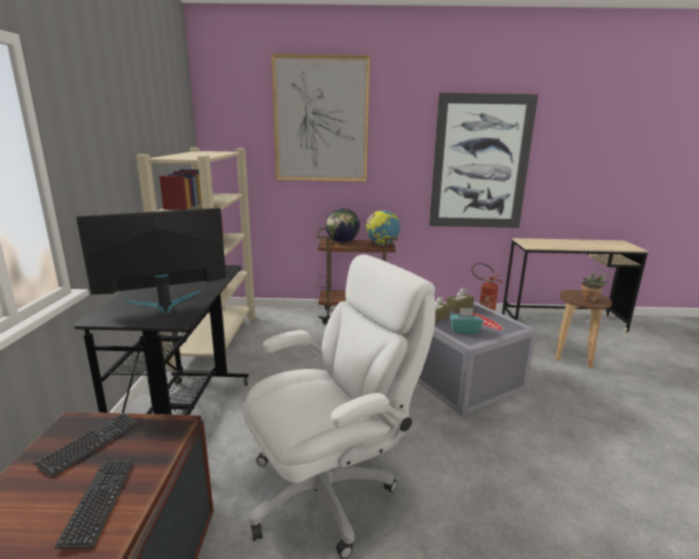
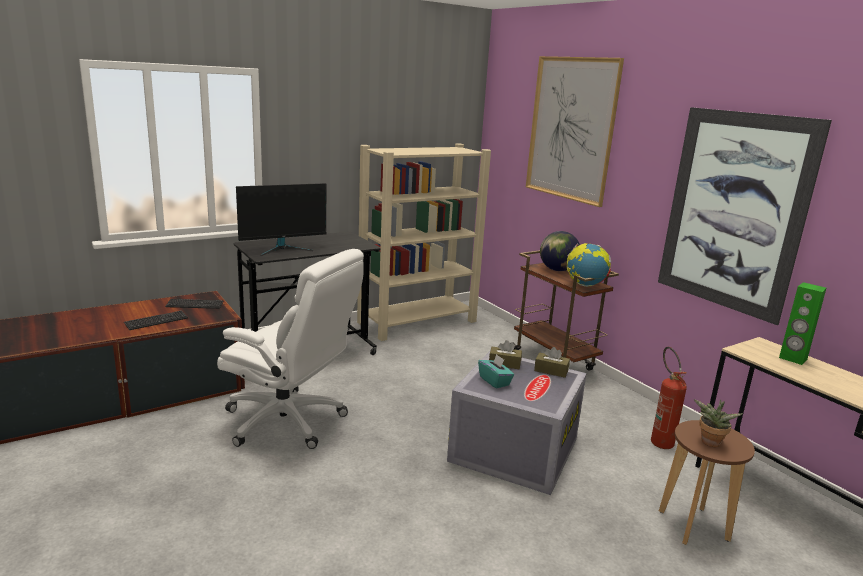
camera: 55 degrees right, 0 degrees up
(164, 303) = (283, 249): monitor -> monitor turned 120 degrees clockwise
(546, 242) = (792, 358): none -> green speaker

